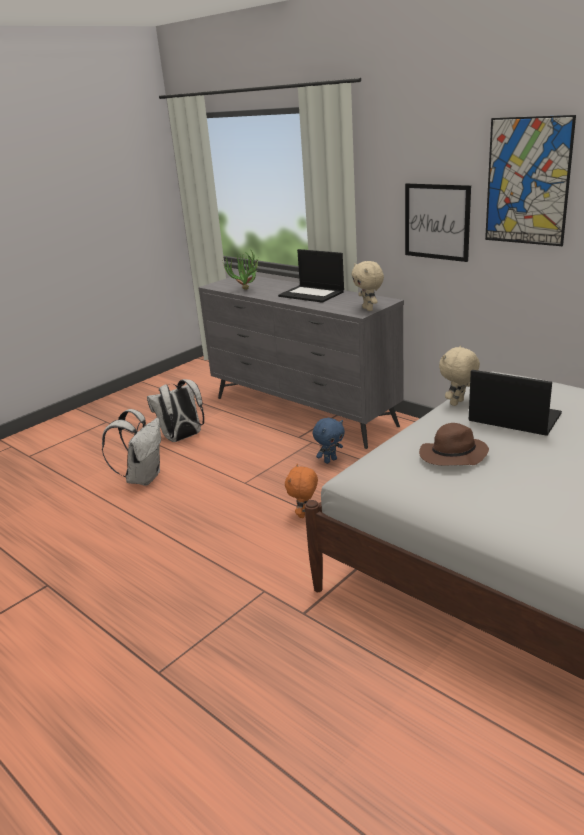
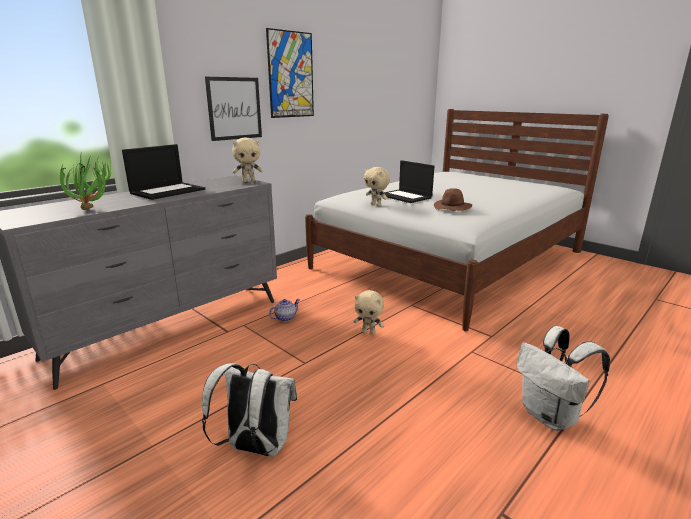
camera: 90 degrees left, 5 degrees down
(182, 438) = (158, 417): white backpack -> white backpack (551, 416)
(304, 514) = (369, 332): orange plush toy -> beige plush toy
(330, 460) = (285, 318): blue plush toy -> teapot
(513, 418) = (405, 196): laptop -> laptop turned 75 degrees counterclockwise

